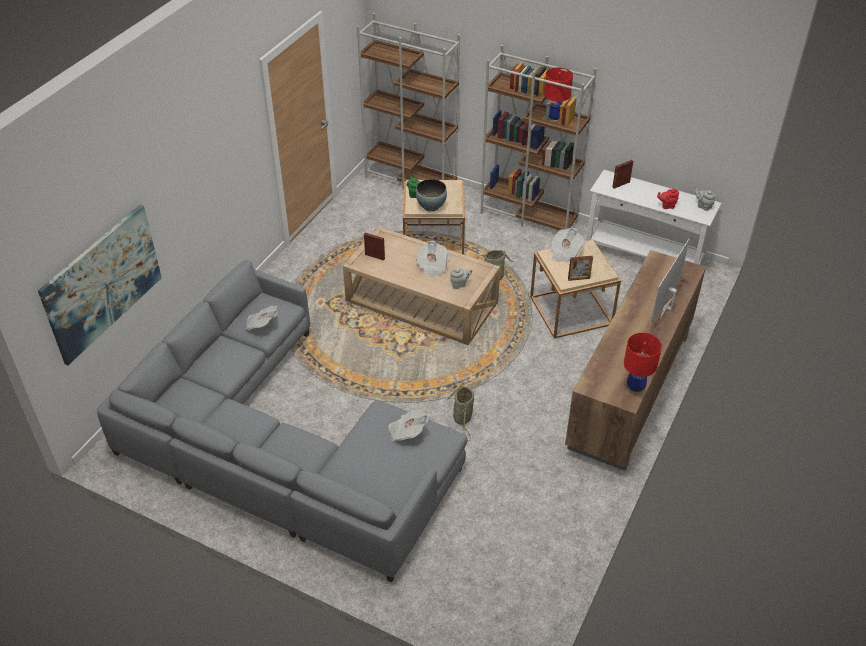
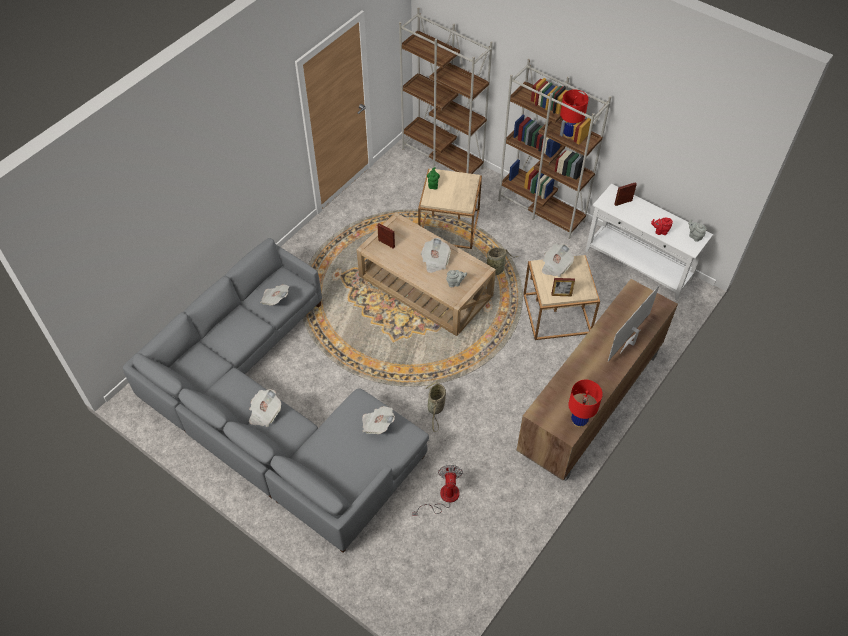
camera: 10 degrees right, 10 degrees up
(102, 283) = (132, 263): picture -> none
(274, 438) = (264, 413): none -> newspaper
(431, 206) = (445, 200): bowl -> none
(493, 507) = (443, 498): none -> fan

